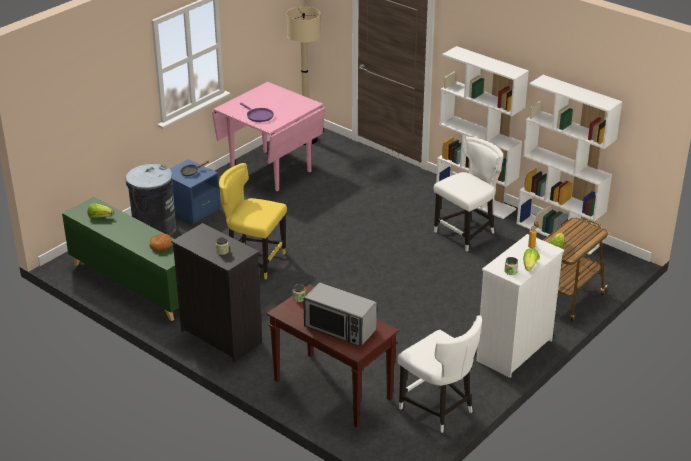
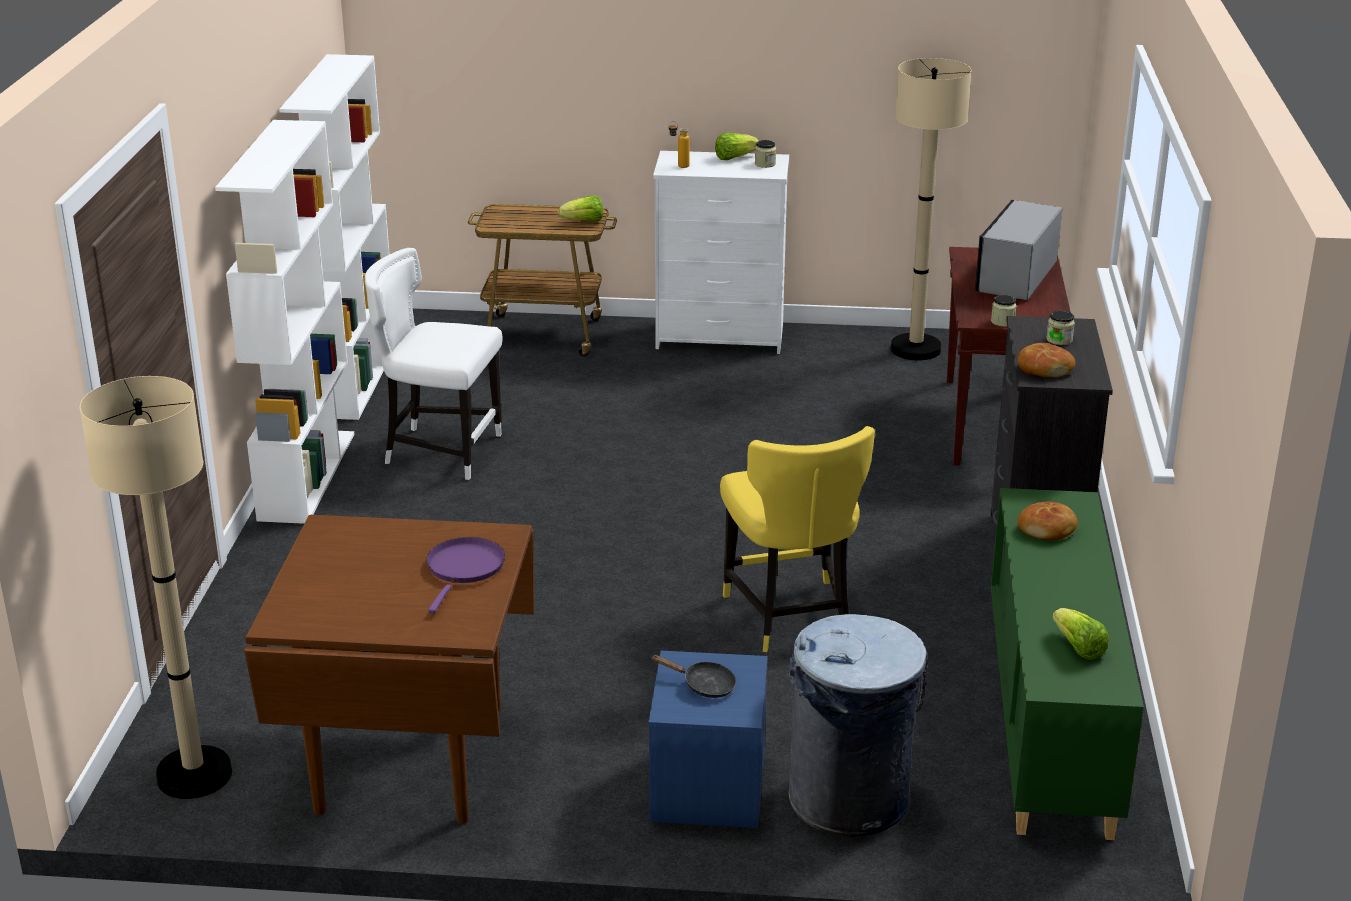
camera: 125 degrees left, 5 degrees down
(206, 235) = (1044, 369): none -> bread
(271, 170) = (408, 757): pink dining table -> brown dining table
(339, 329) = (1015, 277): microwave -> microwave turned 150 degrees counterclockwise
(438, 409) = (915, 349): white chair -> beige floor lamp

